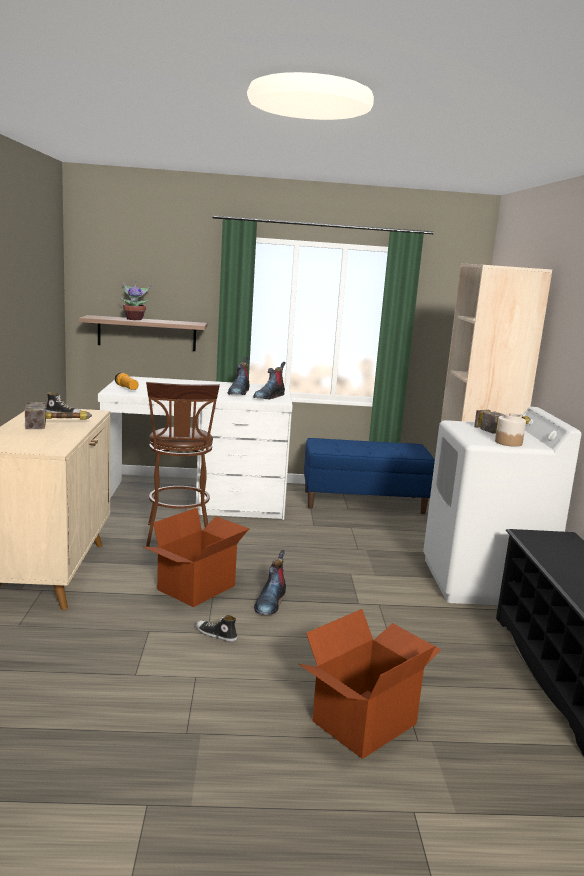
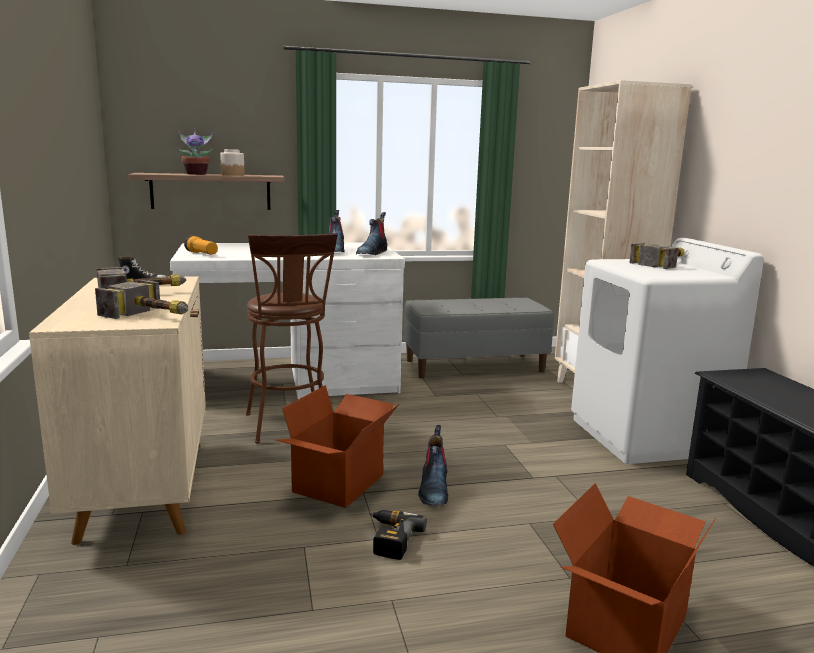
camera: 10 degrees left, 0 degrees up
(54, 444) = (153, 316): none -> hammer
(215, 634) = (390, 539): shoe -> power drill
(364, 502) = (474, 365): blue bench -> grey bench
(508, 443) = (683, 274): jar -> jar (232, 175)

